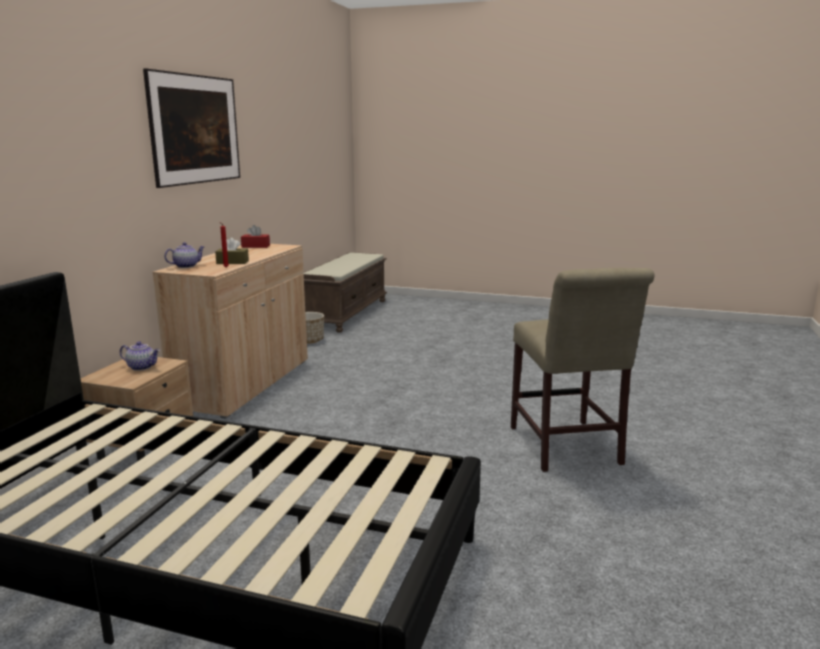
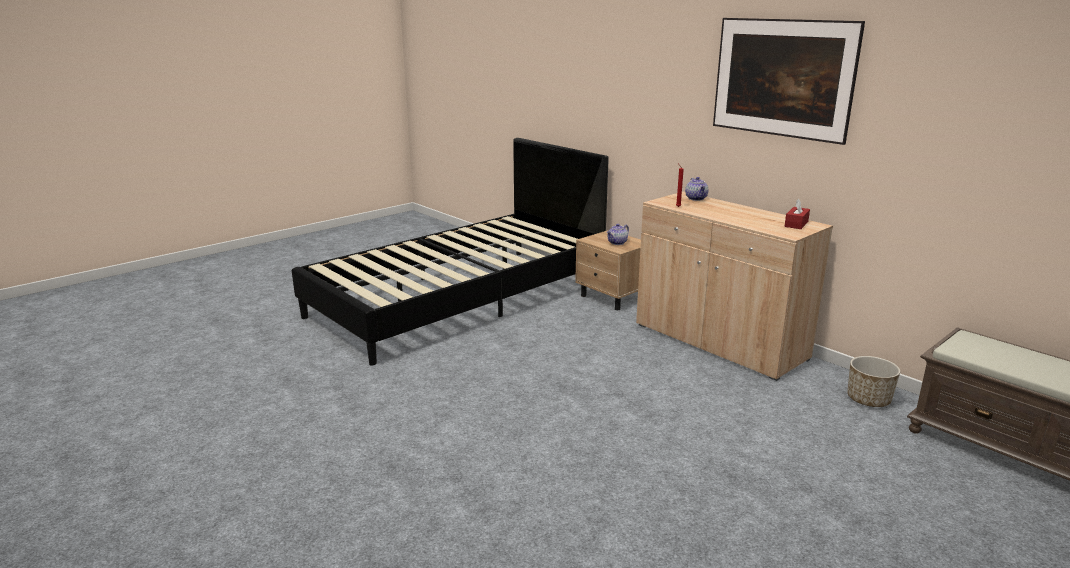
camera: 120 degrees right, 5 degrees up
(232, 262) = (702, 210): brown tissue box -> none
(566, 448) = (415, 453): beige chair -> none

